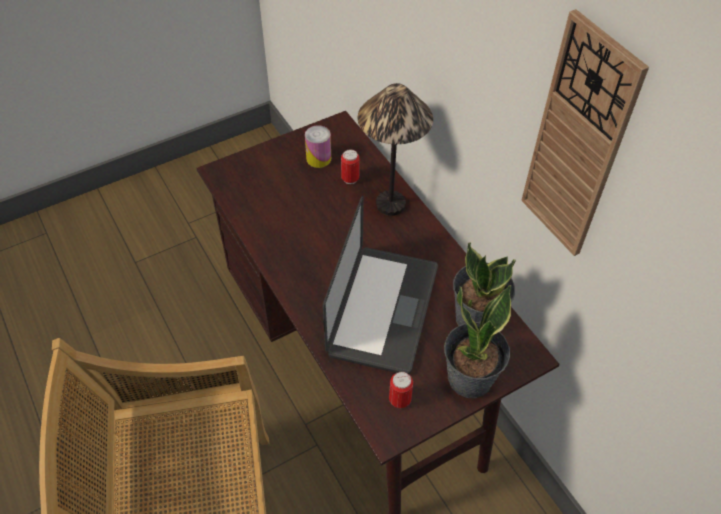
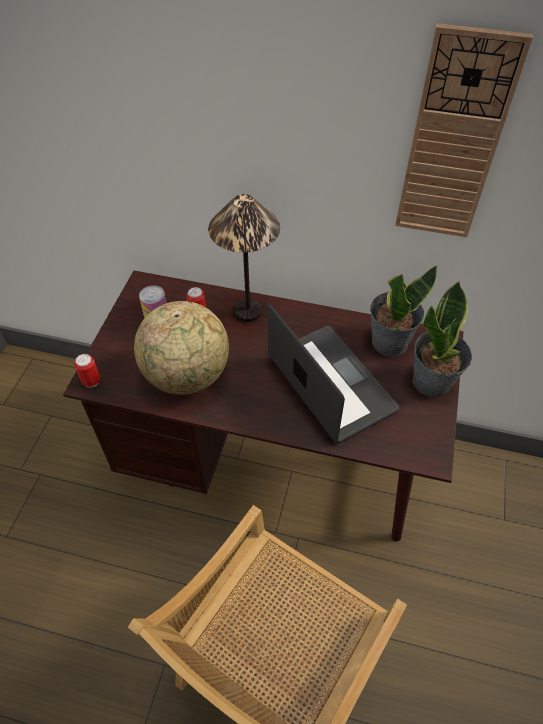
camera: 45 degrees left, 0 degrees up
(287, 218) = (187, 375): none -> globe
(399, 400) = (412, 431): can -> can (91, 381)

